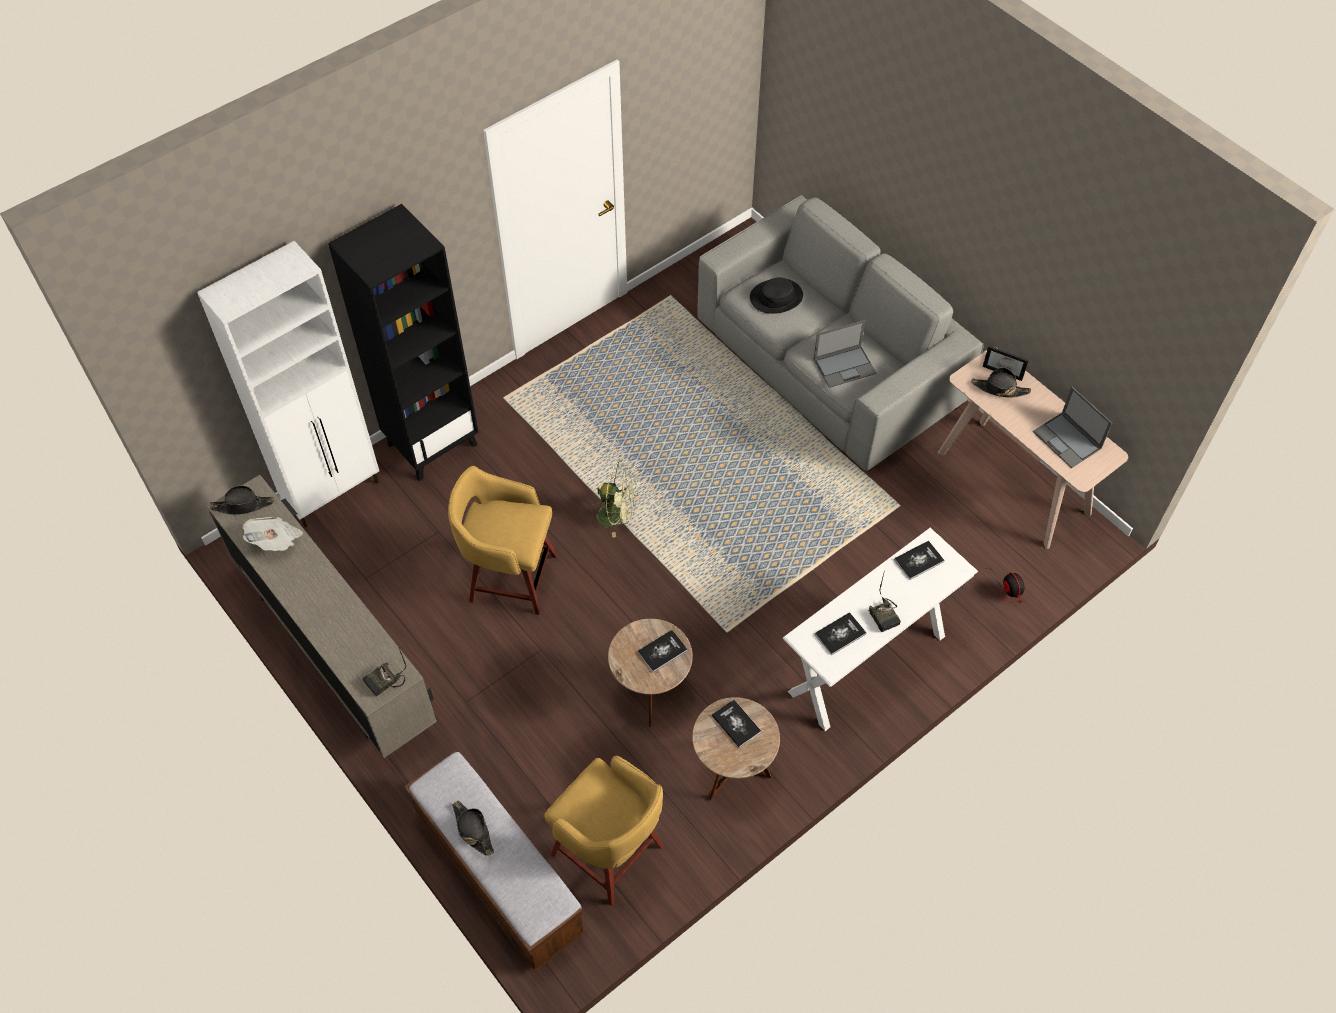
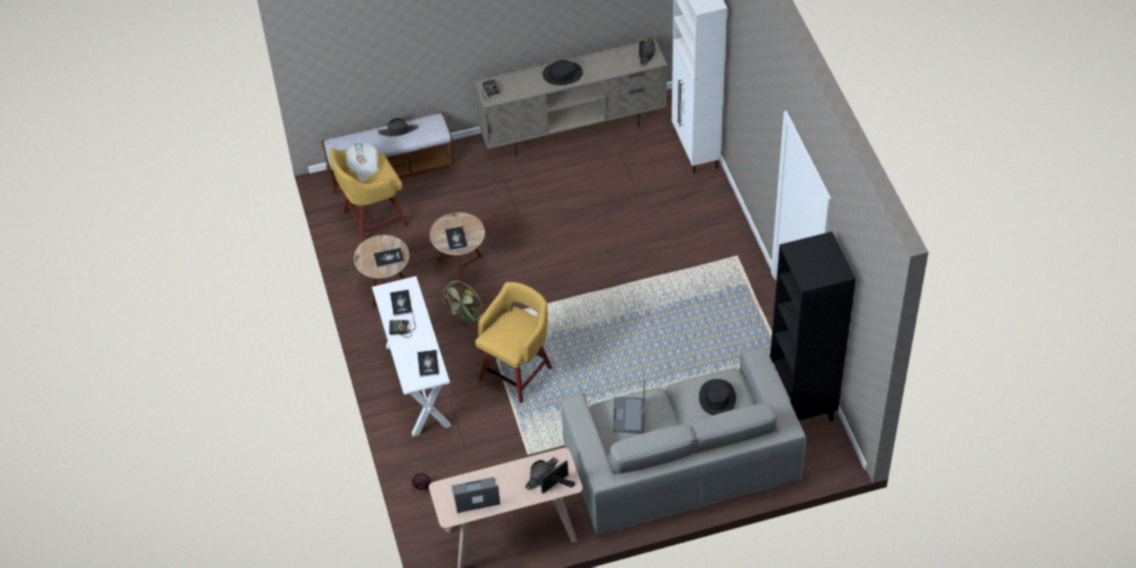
camera: 115 degrees right, 5 degrees down
(276, 541) = (612, 63): newspaper -> newspaper (363, 167)
(317, 597) = (562, 74): none -> black hat
(432, 444) = (713, 208): black bookcase -> black bookcase (802, 404)
(510, 577) = (583, 222): yellow stool -> yellow stool (517, 372)
(617, 516) = (602, 289): green fan -> green fan (468, 320)

